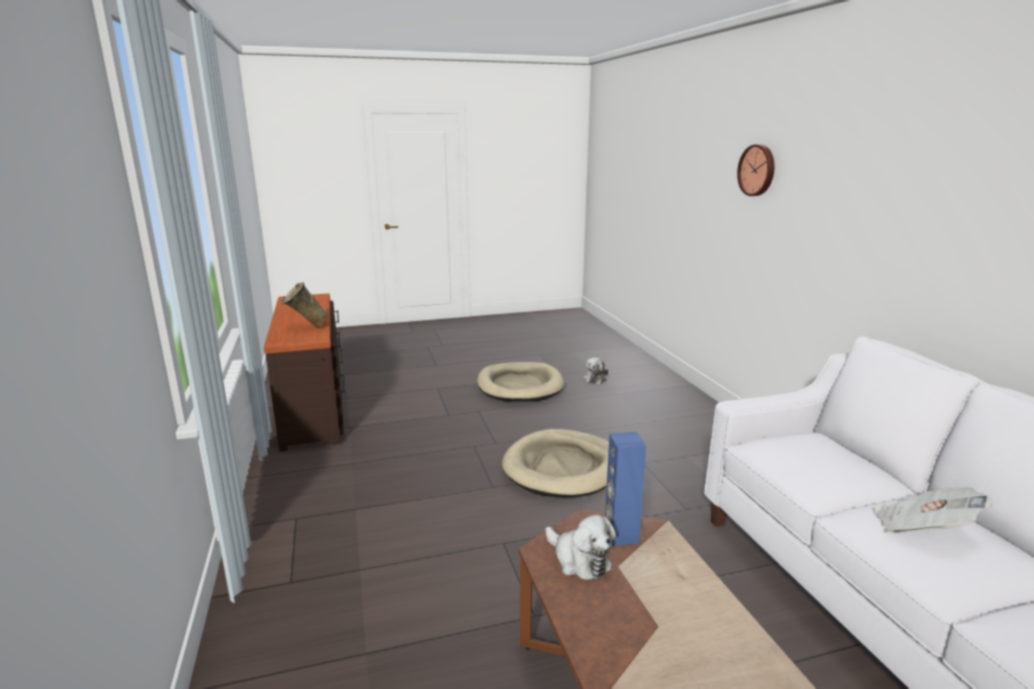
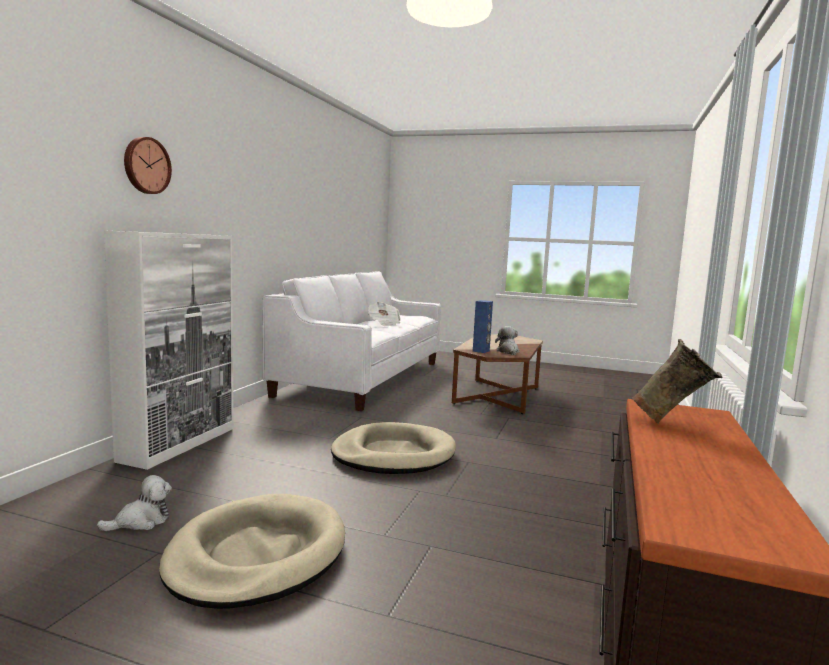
camera: 145 degrees left, 10 degrees down
(710, 413) = (179, 444): none -> white cabinet

